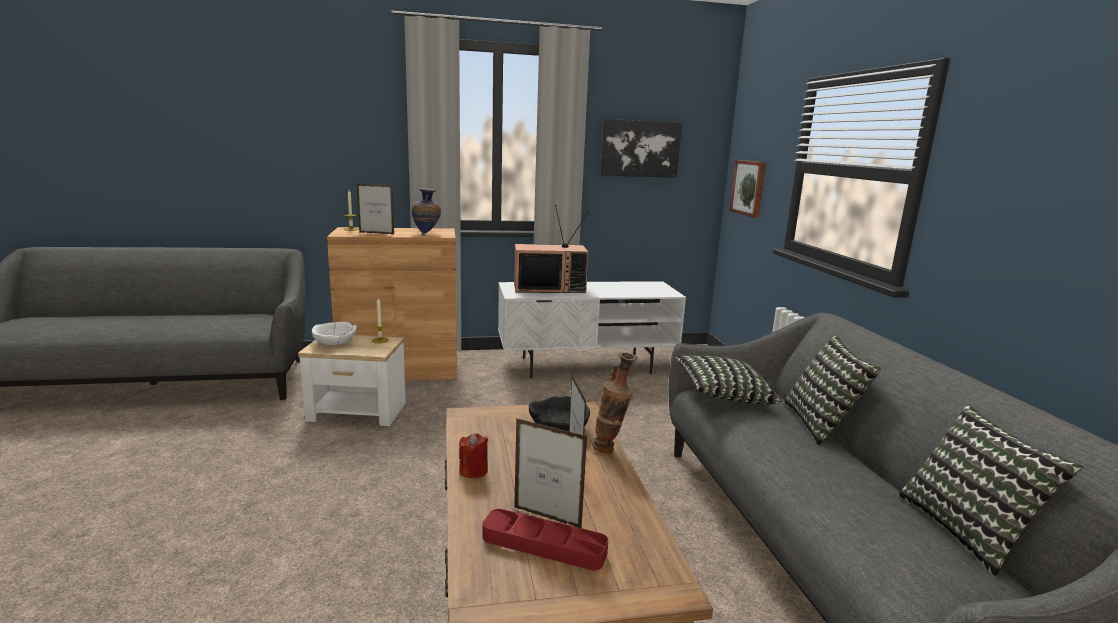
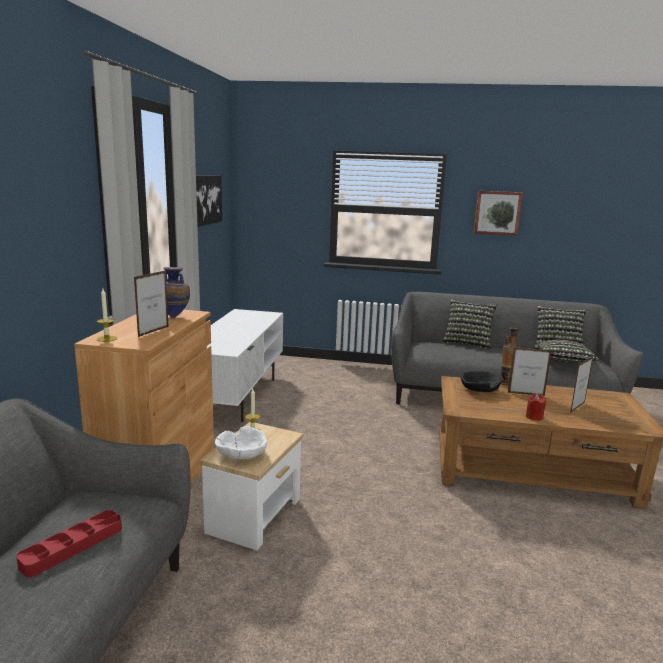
camera: 70 degrees left, 0 degrees up
(544, 545) = (600, 412): red tray -> red tray (72, 546)
(550, 288) = (218, 338): television -> none
(722, 395) = (429, 350): pillow -> pillow (563, 362)
(749, 188) = (272, 223): picture -> picture (497, 213)

